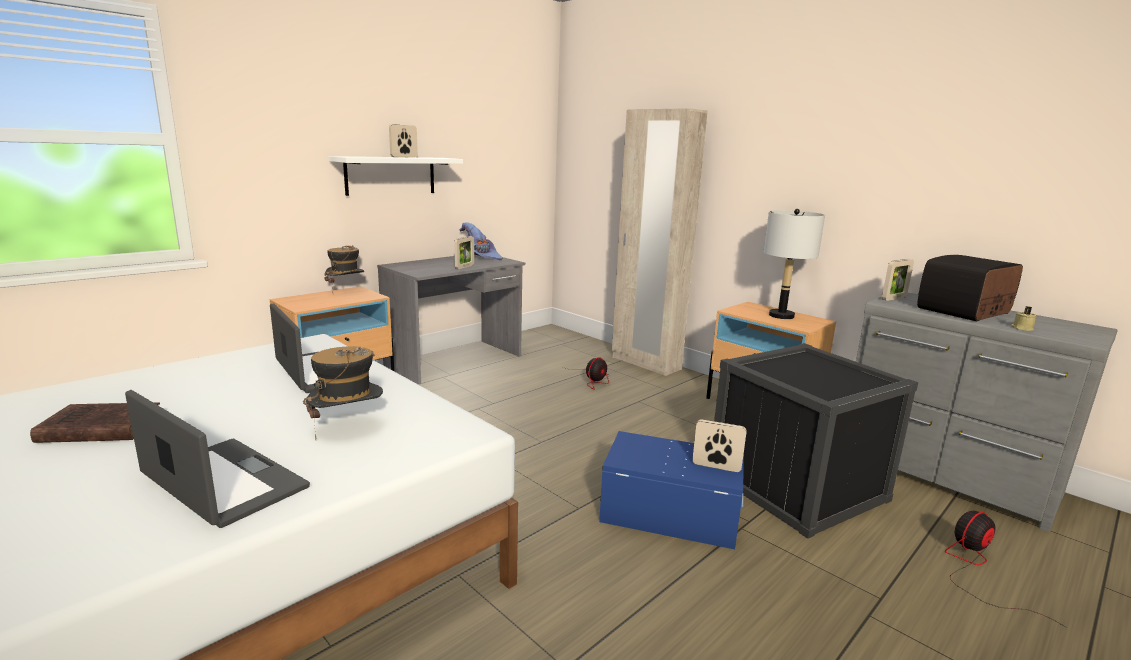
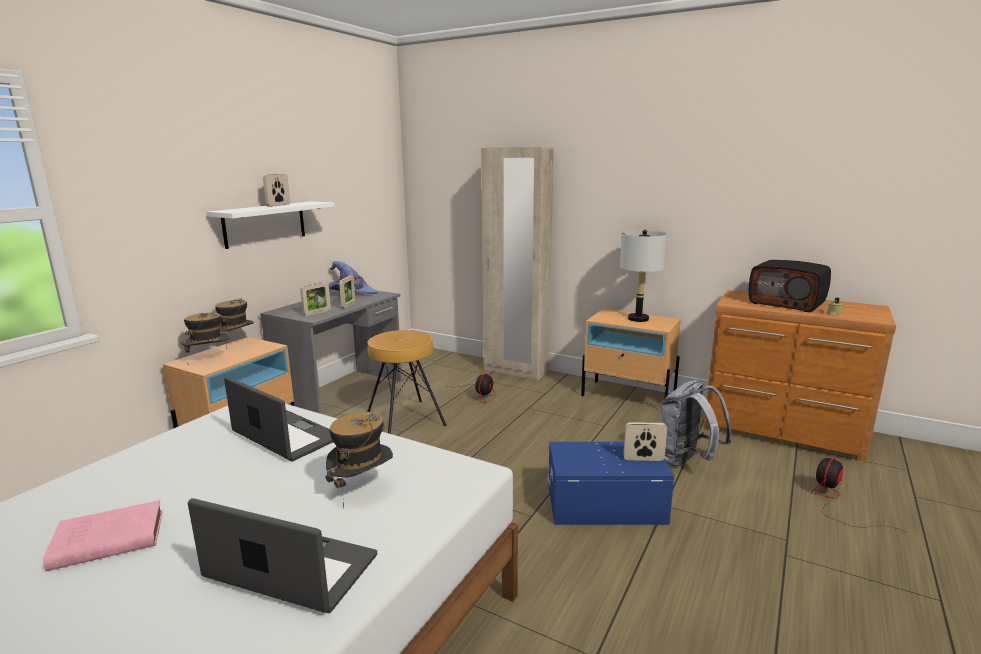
camera: 15 degrees left, 0 degrees up
(98, 428) = (105, 541): brown book -> pink book
(310, 300) = (209, 359): none -> hat
(502, 392) = (405, 419): none -> brown stool
(796, 486) = (687, 461): black storage box -> grey backpack
(894, 298) = (732, 298): picture frame -> picture frame (317, 313)
(945, 475) = (783, 431): grey dresser -> brown dresser
(965, 311) = (787, 303): radio -> radio turned 90 degrees counterclockwise

